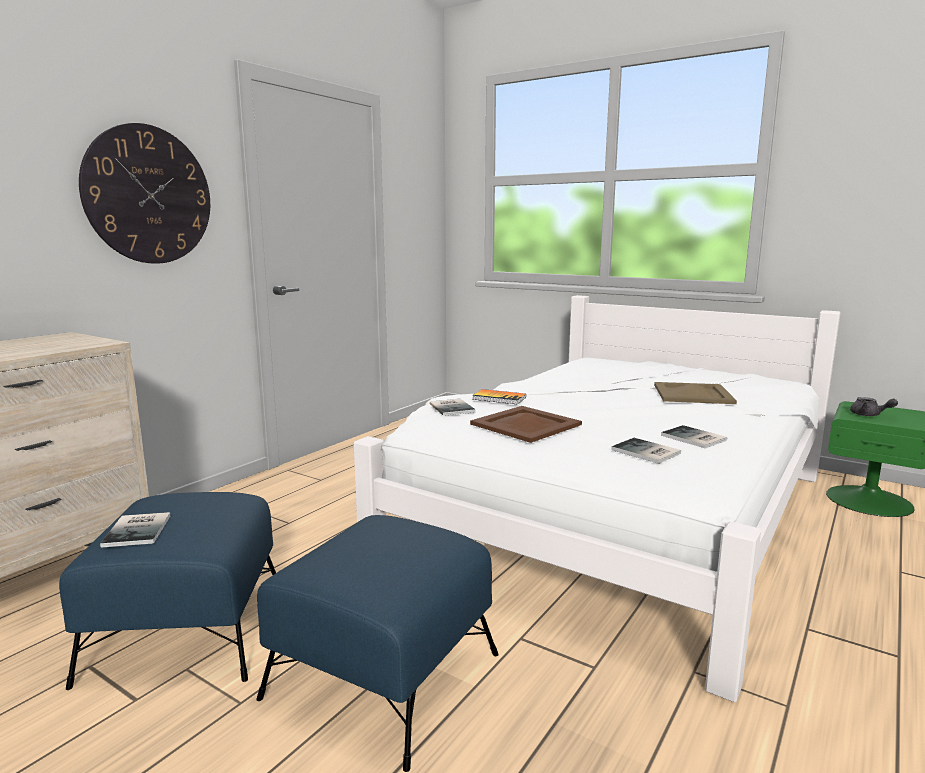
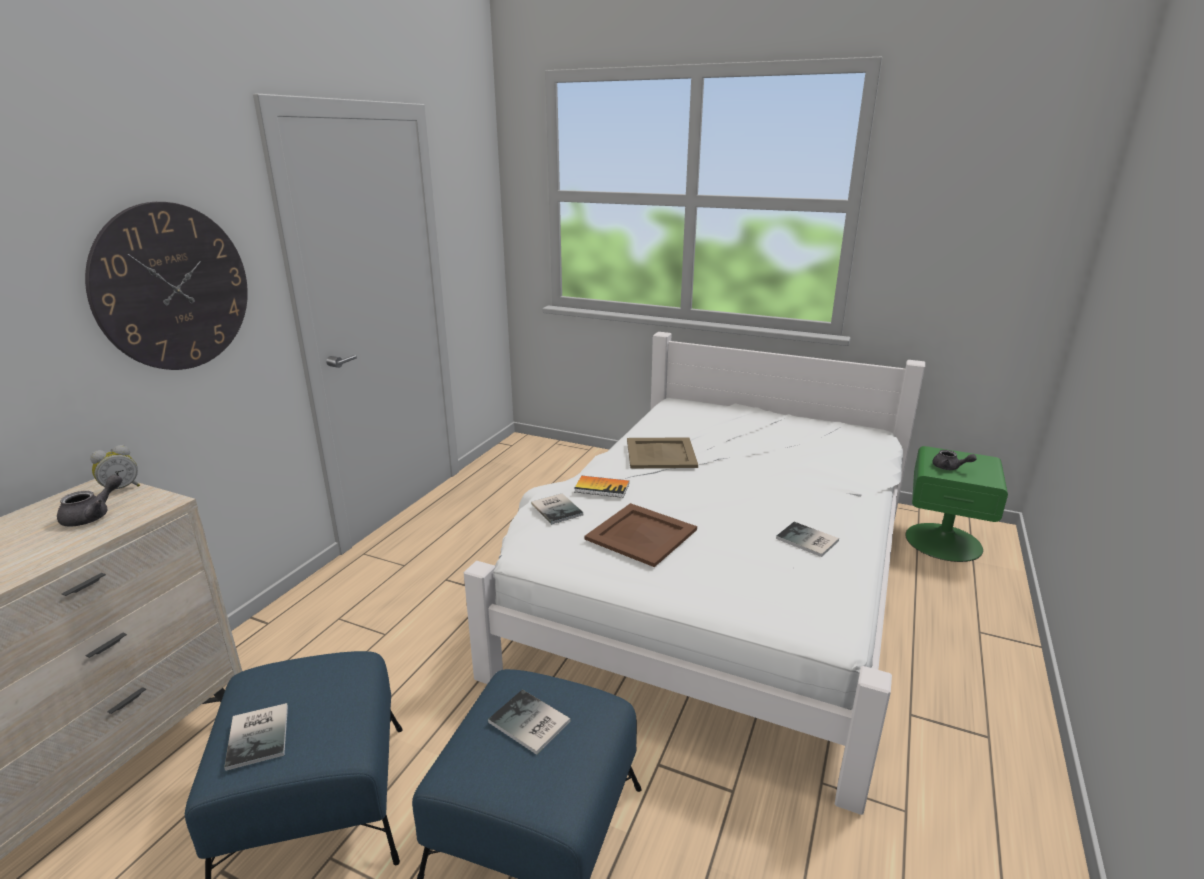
camera: 10 degrees left, 10 degrees up
(47, 345) = (93, 516): none -> grey teapot
(76, 337) = (121, 489): none -> alarm clock
(646, 452) = (769, 571): book -> book (529, 724)
(692, 393) = (790, 464): beige tray -> beige tray (660, 453)

